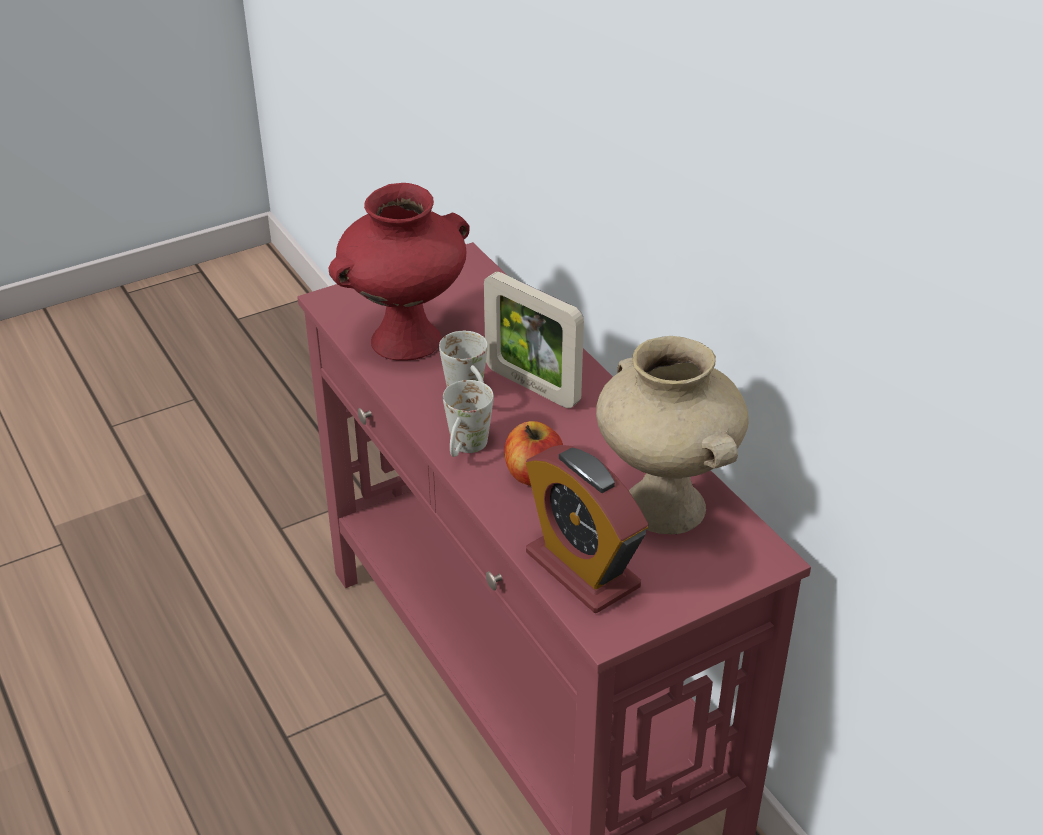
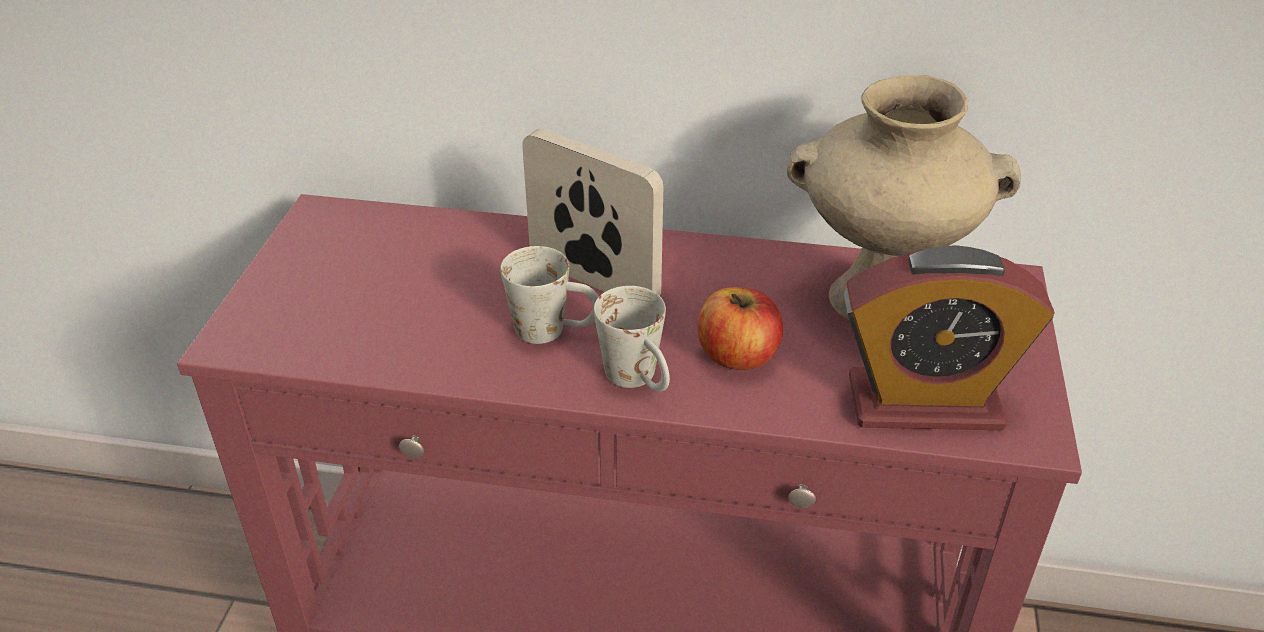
camera: 50 degrees left, 0 degrees up
(405, 342) = (396, 326): red vase -> none
(532, 386) = (594, 281): picture frame -> picture frame turned 135 degrees counterclockwise

